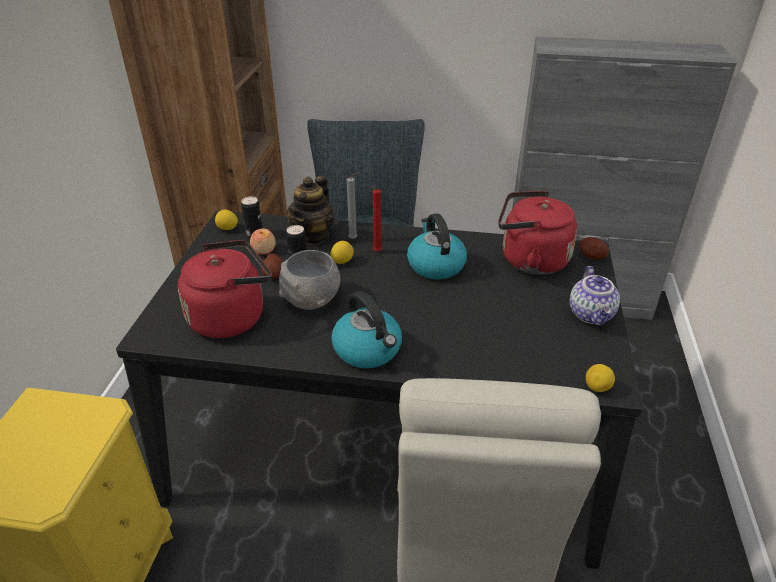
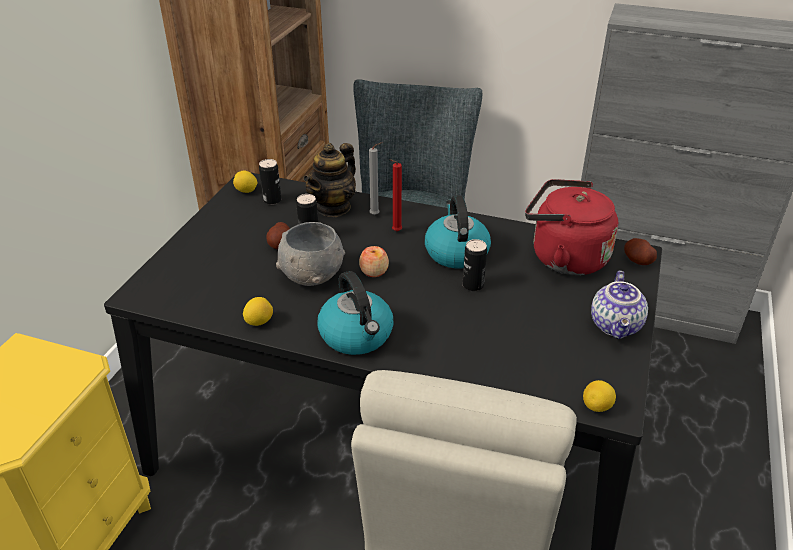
camera: 10 degrees right, 0 degrees up
(231, 316) = (225, 284): red kettle -> none
(264, 250) = (277, 218): apple -> apple (374, 271)
(342, 261) = (356, 238): lemon -> lemon (259, 322)
(459, 293) = (473, 285): none -> can

